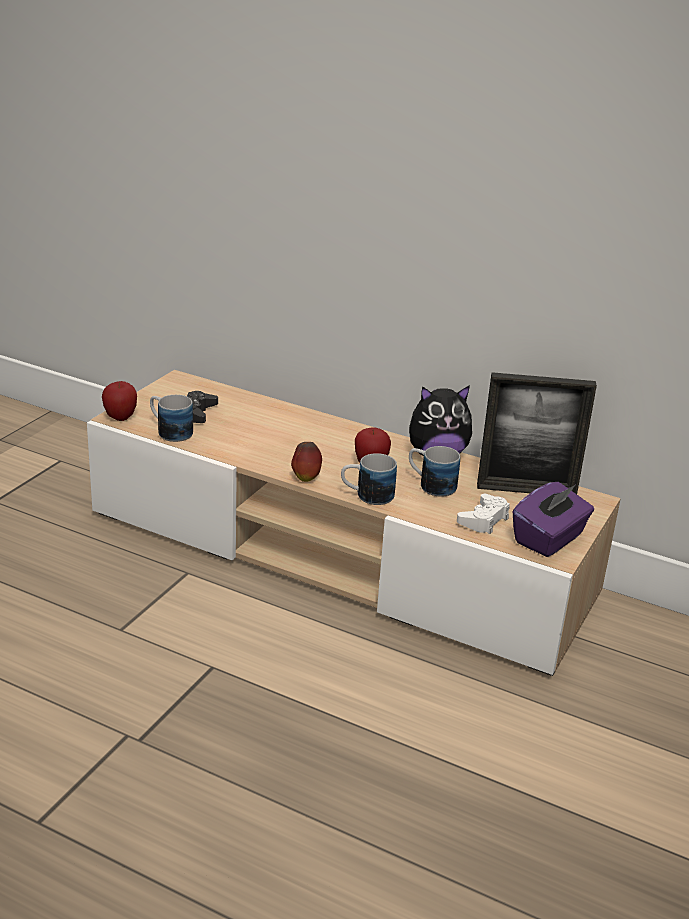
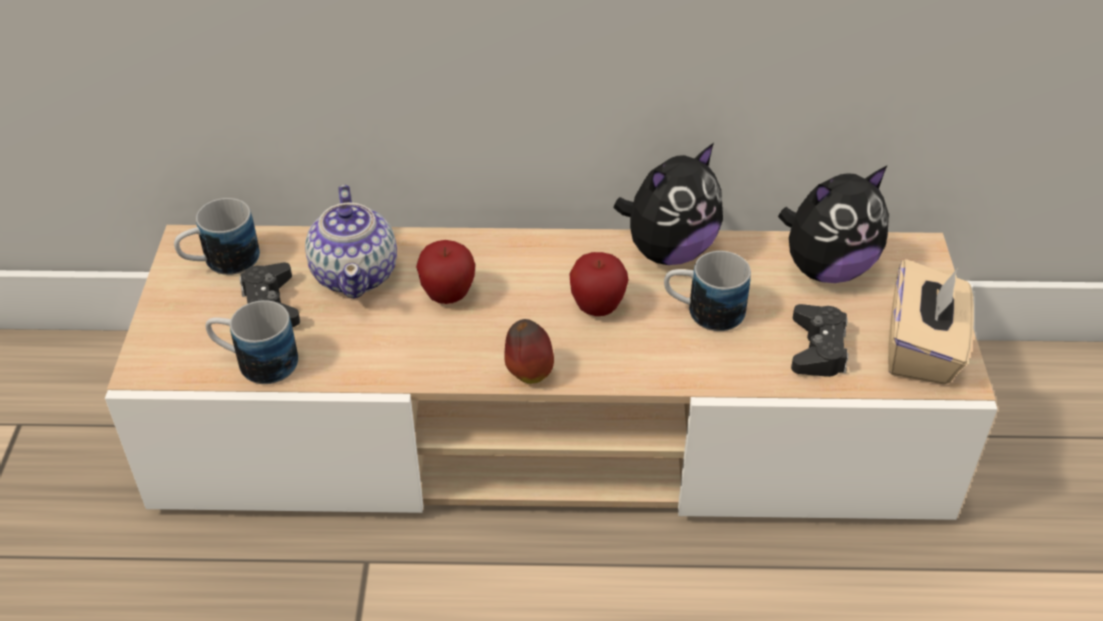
camera: 25 degrees left, 15 degrees up
(120, 418) = (155, 365): apple -> apple (448, 296)
(252, 414) = (356, 274): none -> teapot
(367, 496) = (637, 372): mug -> mug (221, 262)
(484, 519) = (818, 348): white game controller -> black game controller
(526, 490) = (827, 268): picture frame -> plush toy
(549, 539) = (922, 348): purple tissue box -> beige tissue box

